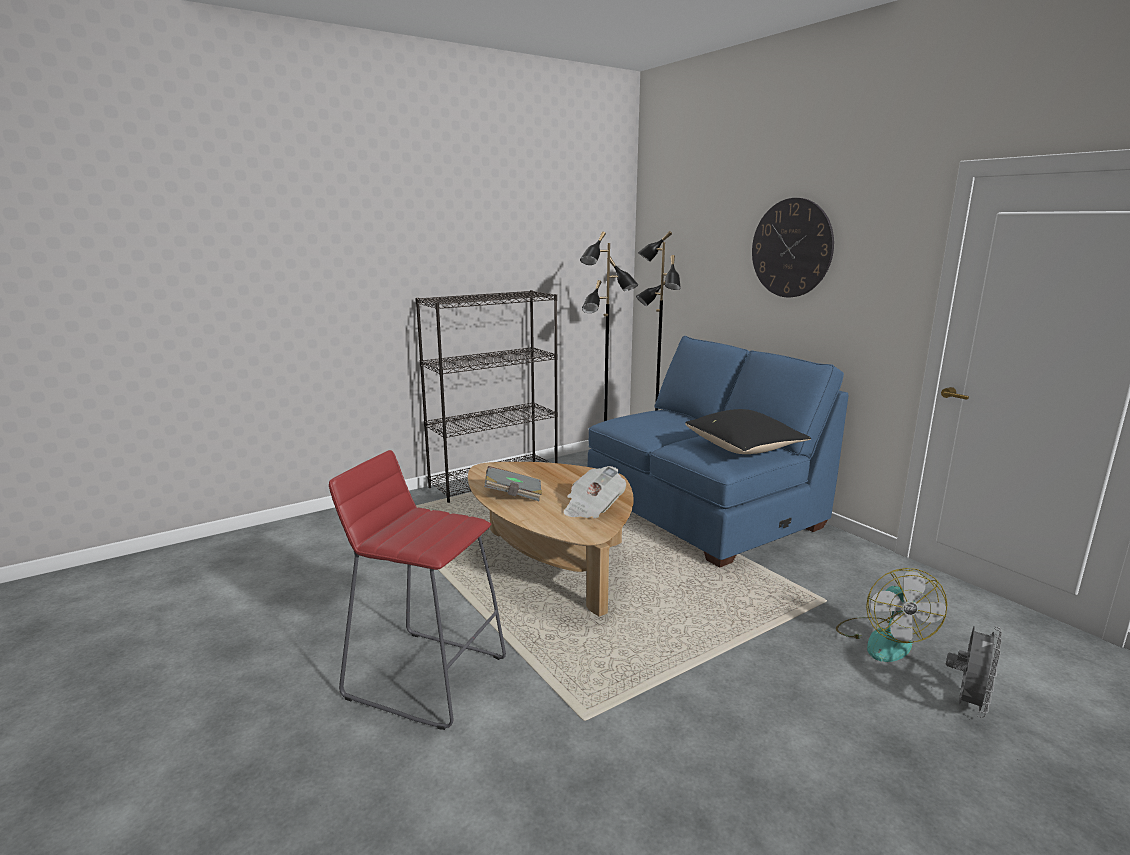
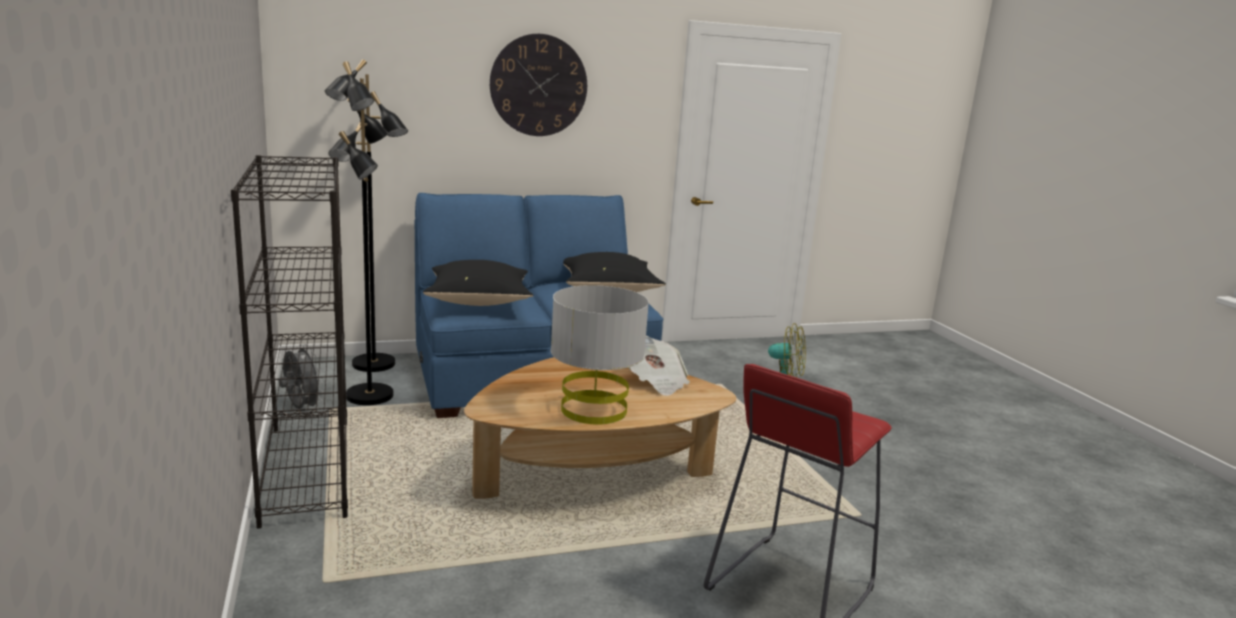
camera: 75 degrees left, 0 degrees up
(513, 495) = (594, 410): grey book -> grey table lamp
(642, 422) = (480, 301): none -> black pillow
(967, 704) = (847, 388): grey fan -> grey fan (301, 409)

